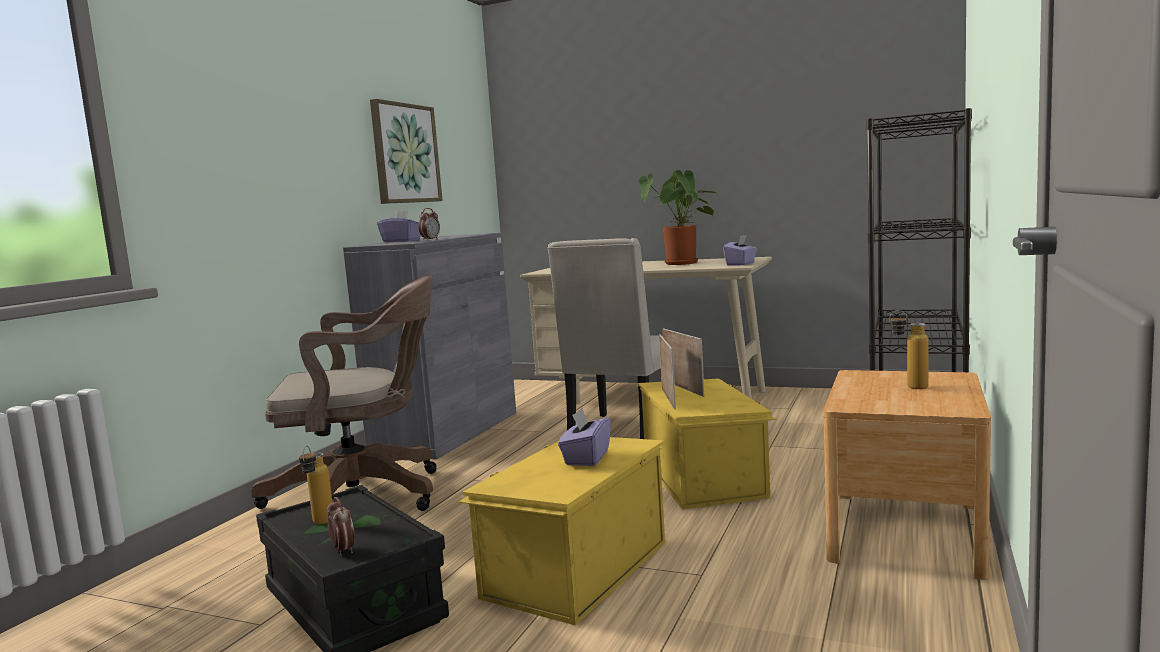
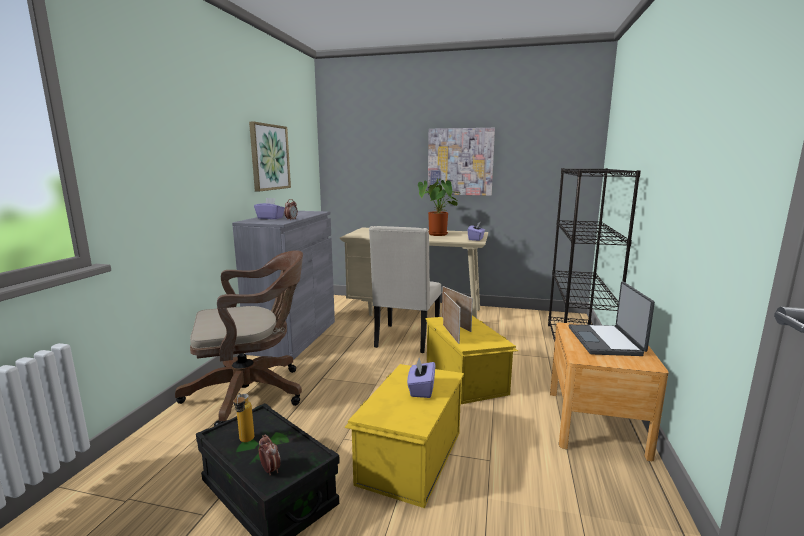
camera: 10 degrees left, 5 degrees up
(717, 143) = (460, 162): none -> picture
(909, 387) = (606, 341): bottle -> laptop

